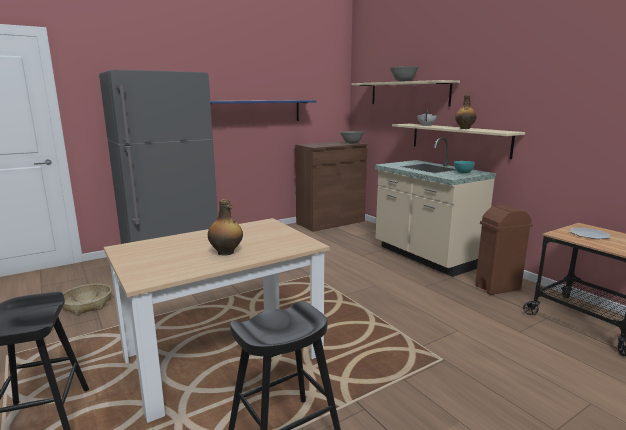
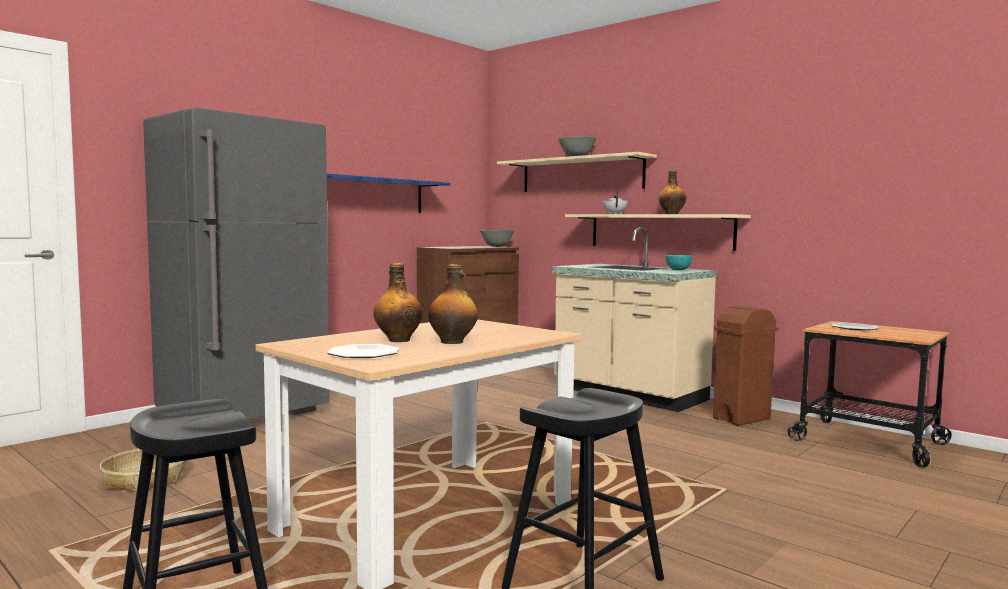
camera: 15 degrees left, 10 degrees down
(151, 265) = (363, 354): none -> plate
(194, 247) = (398, 340): none -> bottle

